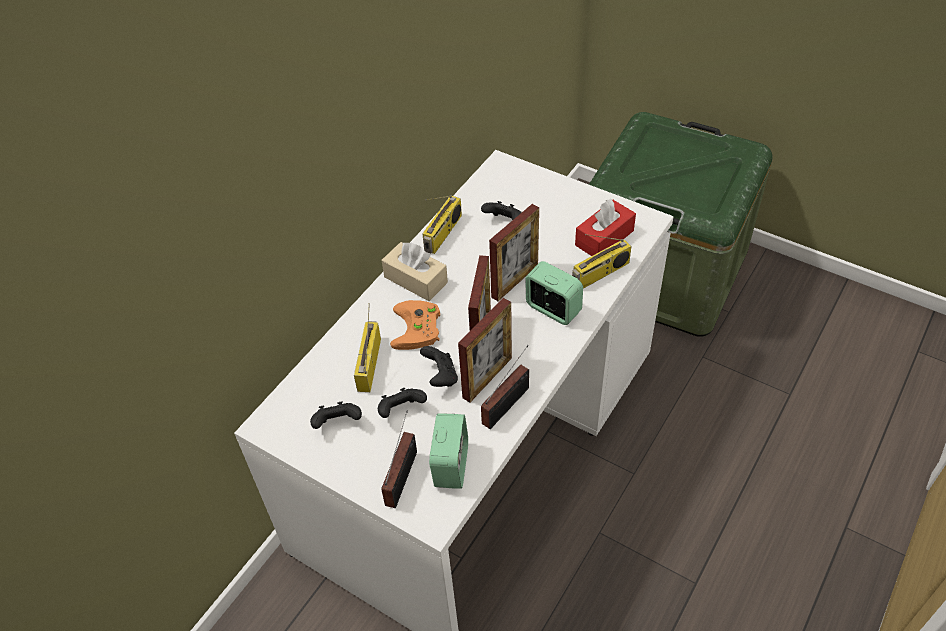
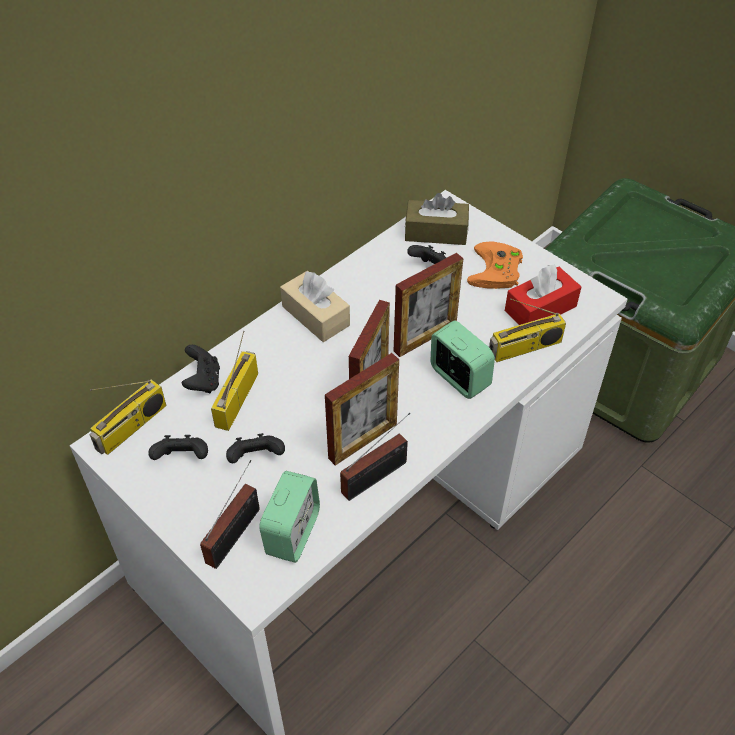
camera: 10 degrees right, 0 degrees up
(418, 329) = (302, 371): orange game controller -> orange game controller (497, 271)
(440, 377) = (311, 429): black game controller -> black game controller (203, 381)
(443, 234) = (361, 271): radio -> radio (131, 428)
(498, 188) = (436, 232): none -> brown tissue box

